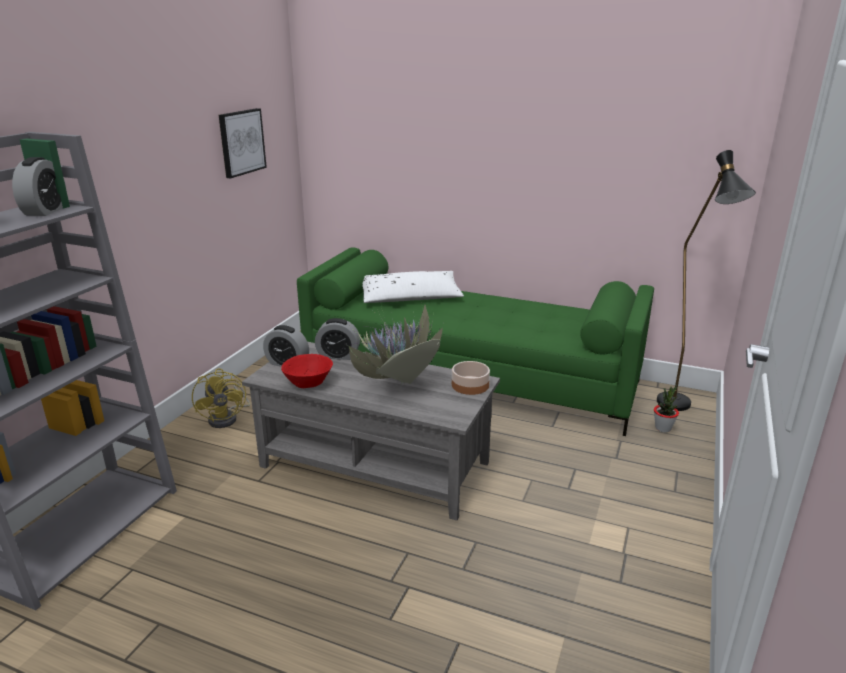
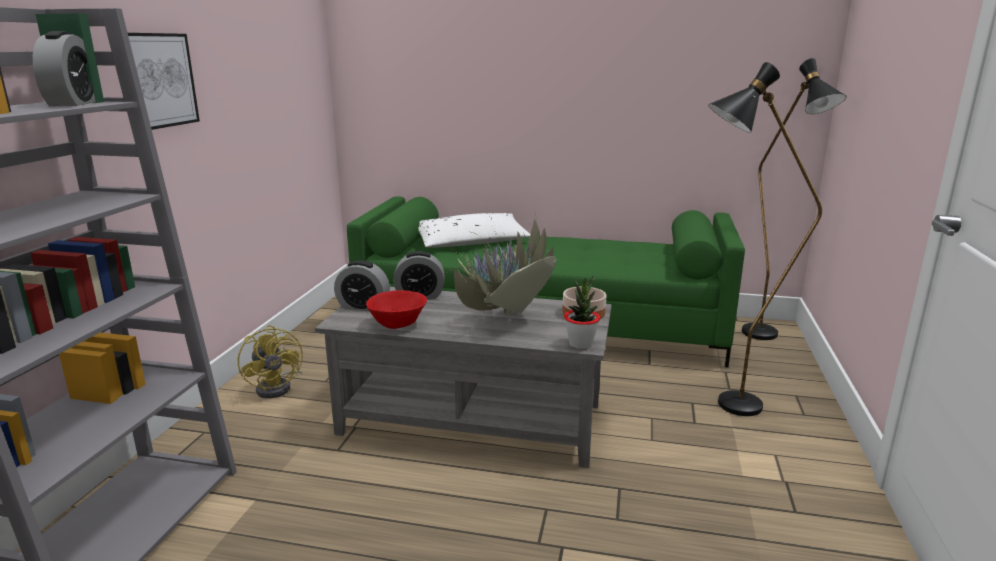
camera: 10 degrees left, 5 degrees down
(241, 142) = (277, 72): picture -> picture (156, 80)
(603, 475) = (724, 406): none -> black floor lamp
(663, 428) = (761, 357): potted plant -> potted plant (580, 344)

